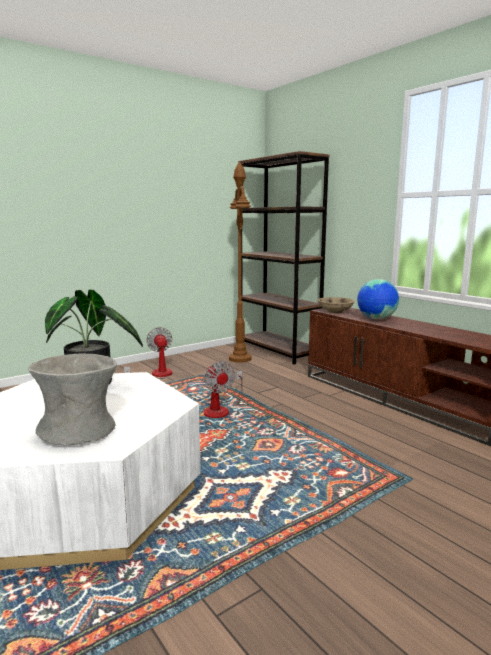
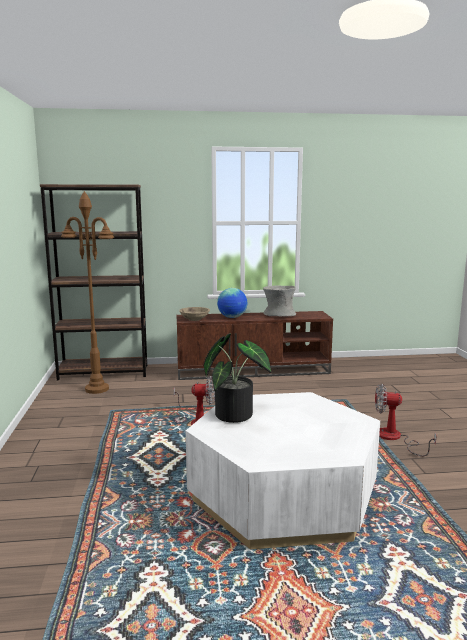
camera: 60 degrees left, 0 degrees up
(79, 430) = (327, 426): grey vase -> grey vase (279, 315)
(156, 376) = (77, 429): fan -> fan (395, 438)

